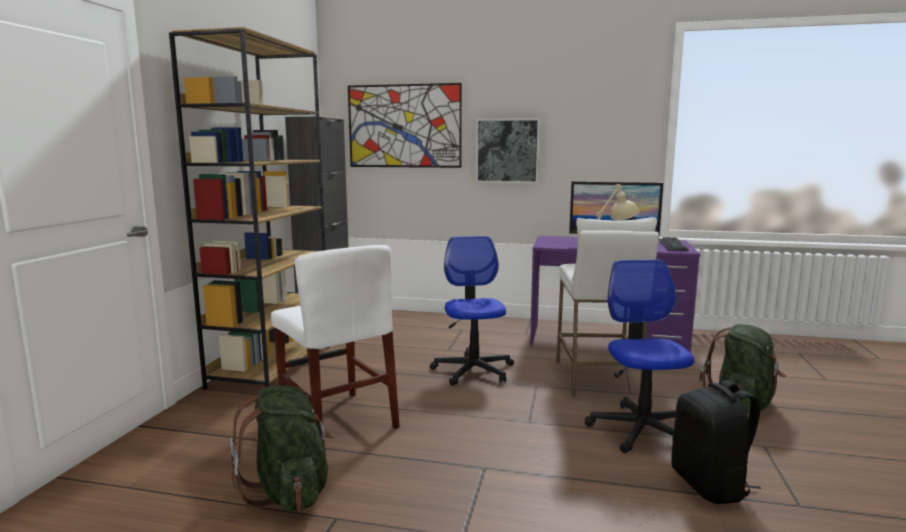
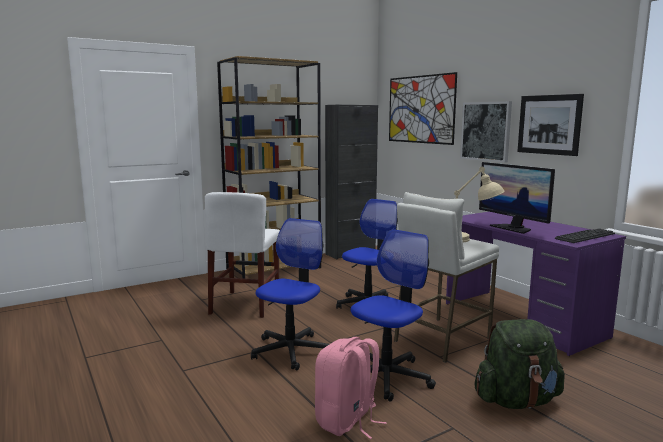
camera: 45 degrees right, 0 degrees up
(289, 491) = (169, 323): green backpack -> none
(516, 448) = (291, 351): none -> office chair
(587, 142) = (549, 124): none -> picture
(711, 486) = (347, 421): black backpack -> pink backpack

